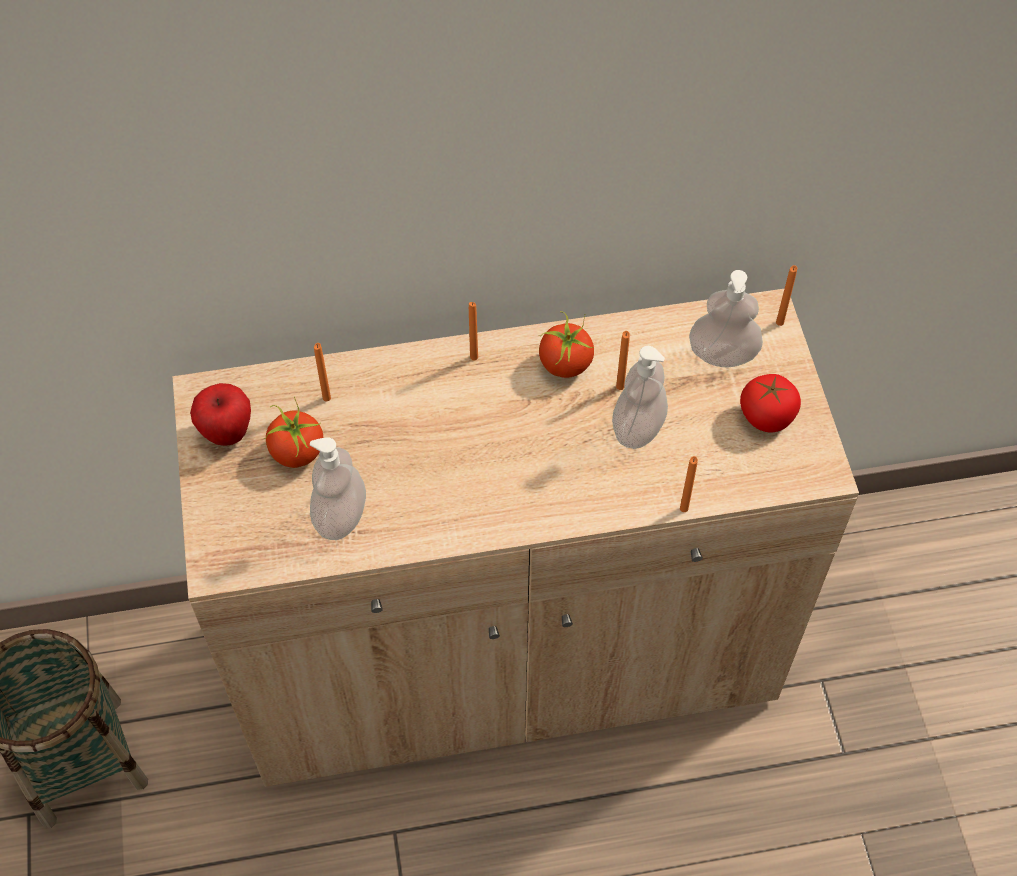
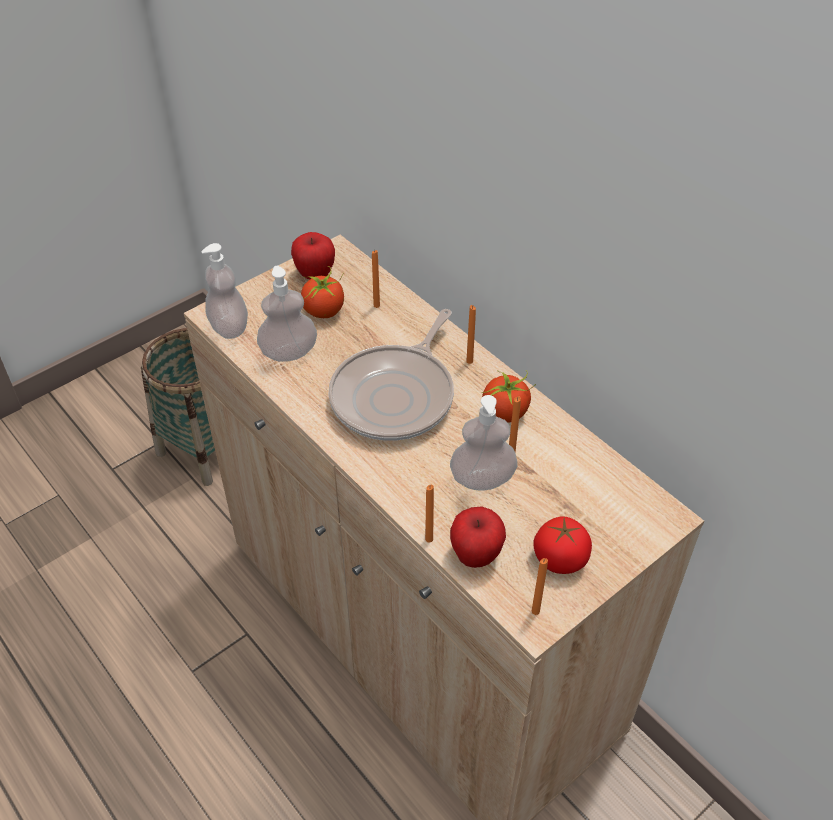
camera: 60 degrees right, 10 degrees down
(478, 445) = (396, 396): none -> frying pan
(722, 354) = (596, 504): soap dispenser -> soap dispenser (229, 327)
(725, 480) = (476, 556): none -> apple
(779, 322) = (663, 529): orange candle -> orange candle (535, 611)

